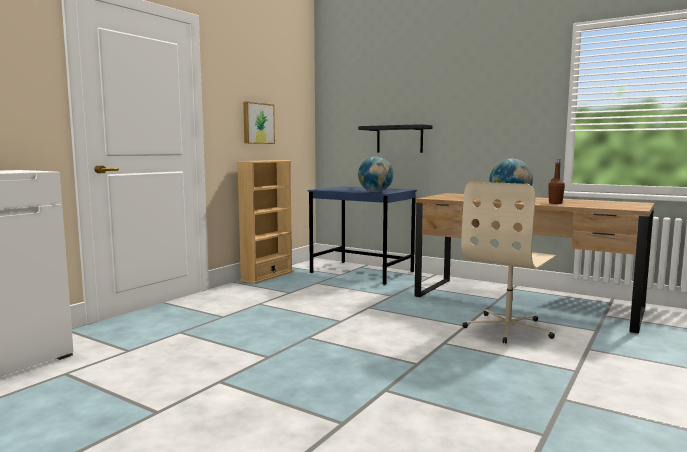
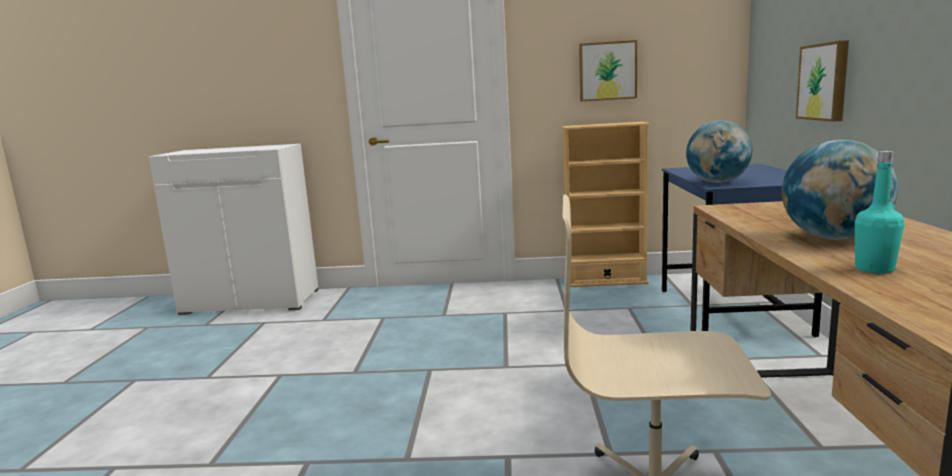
camera: 60 degrees right, 5 degrees up
(399, 139) = (825, 81): black shelf -> picture
(555, 203) = (874, 269): brown bottle -> turquoise bottle

